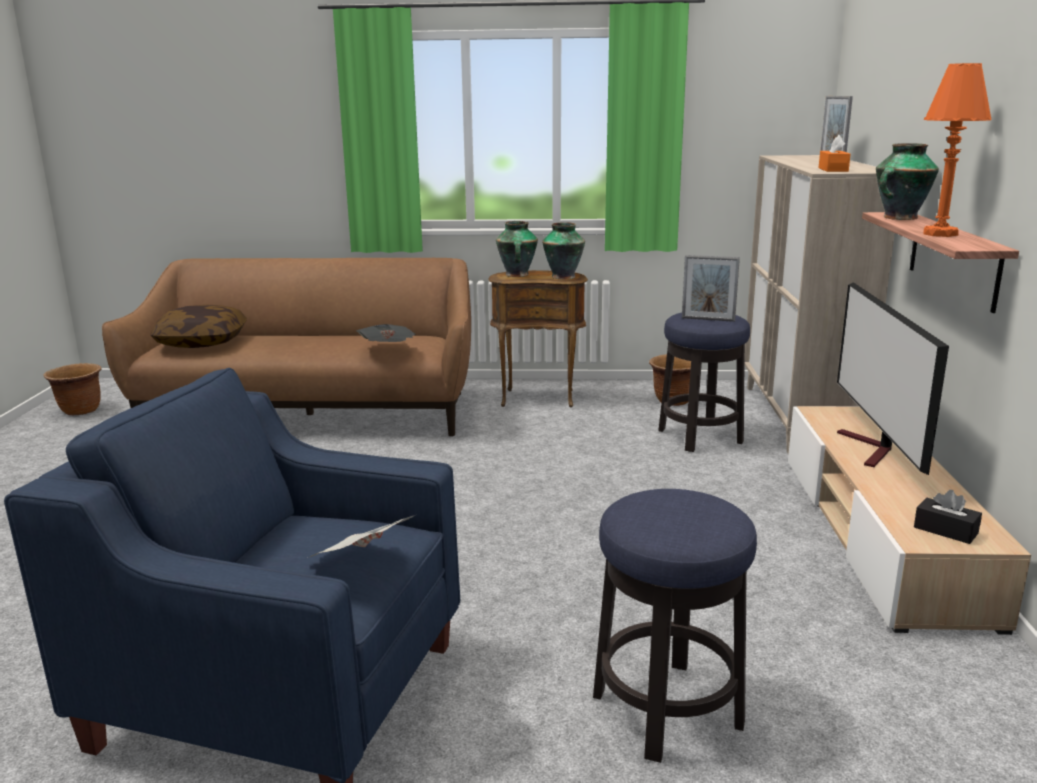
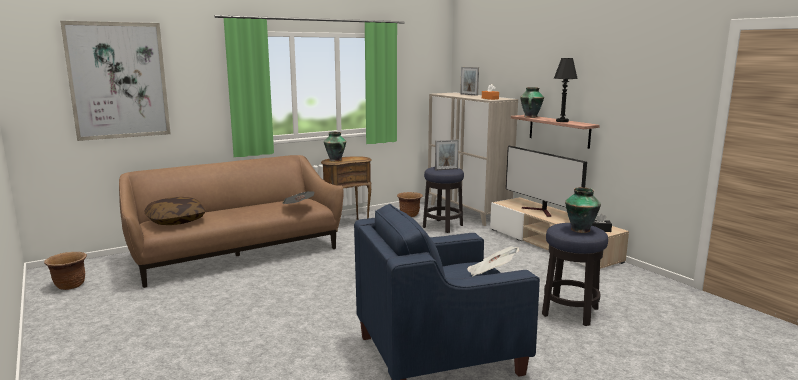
camera: 35 degrees left, 5 degrees down
(185, 117) = (118, 80): none -> picture
(564, 277) = (360, 158): vase -> vase (580, 229)
(940, 234) = (562, 121): orange table lamp -> black table lamp

